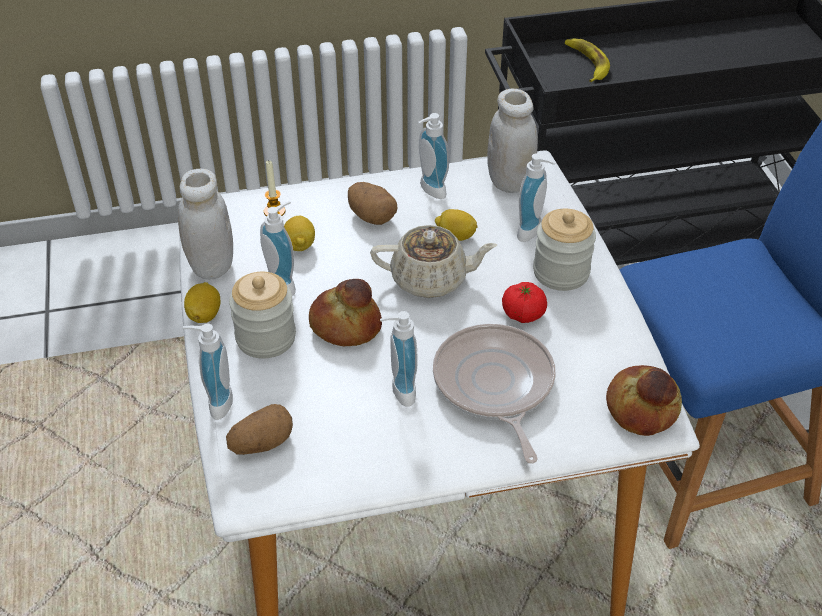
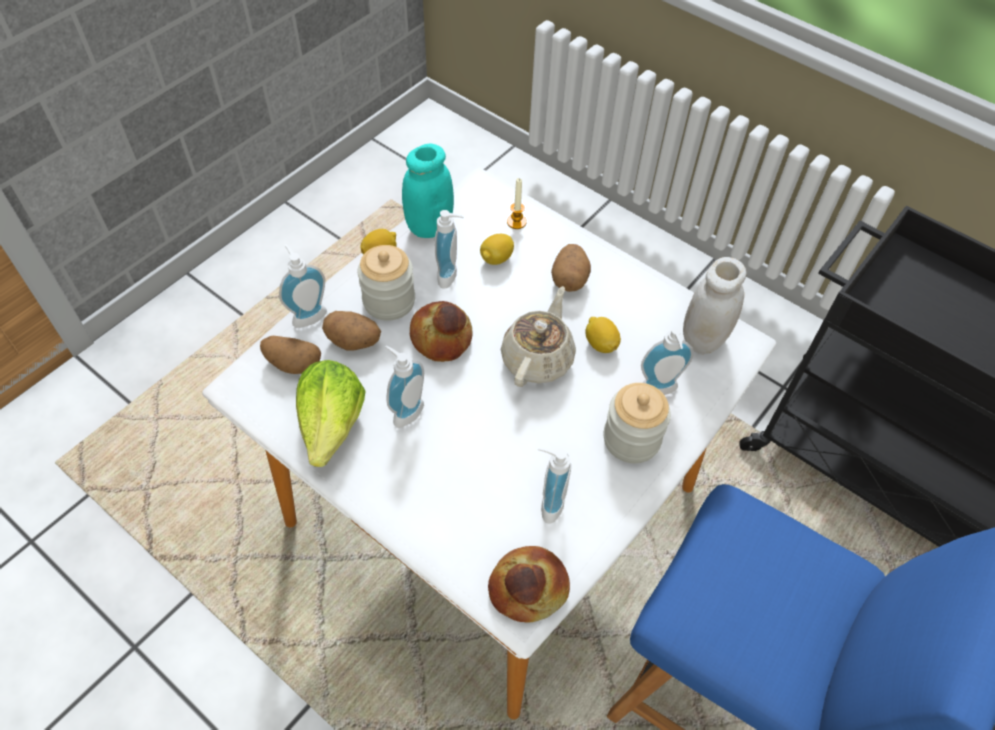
camera: 50 degrees right, 10 degrees up
(211, 266) = (429, 226): white jar -> turquoise jar
(285, 385) = (354, 341): none -> potato
(363, 449) = (332, 425): none -> lettuce
(429, 191) = (635, 295): soap dispenser -> soap dispenser (547, 503)
(431, 279) = (538, 358): beige teapot -> beige teapot turned 120 degrees counterclockwise
(494, 386) = (462, 469): frying pan -> none
(523, 314) = (558, 441): tomato -> none
(586, 63) = (943, 300): banana -> none

